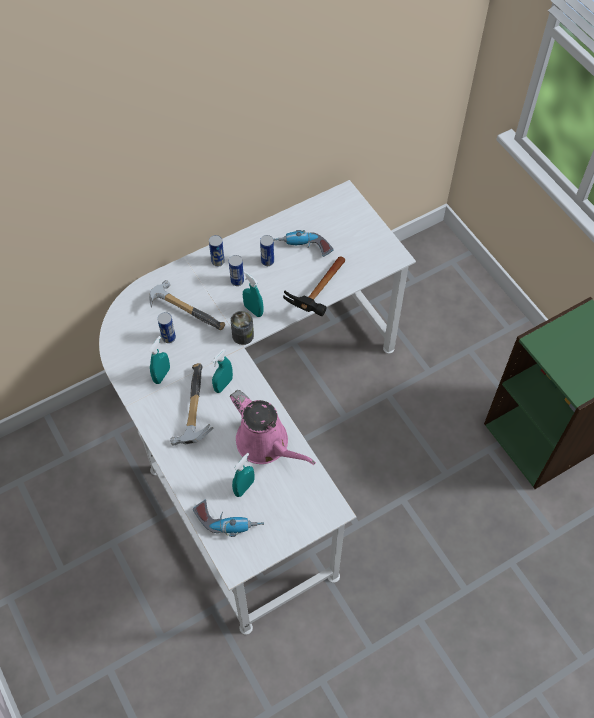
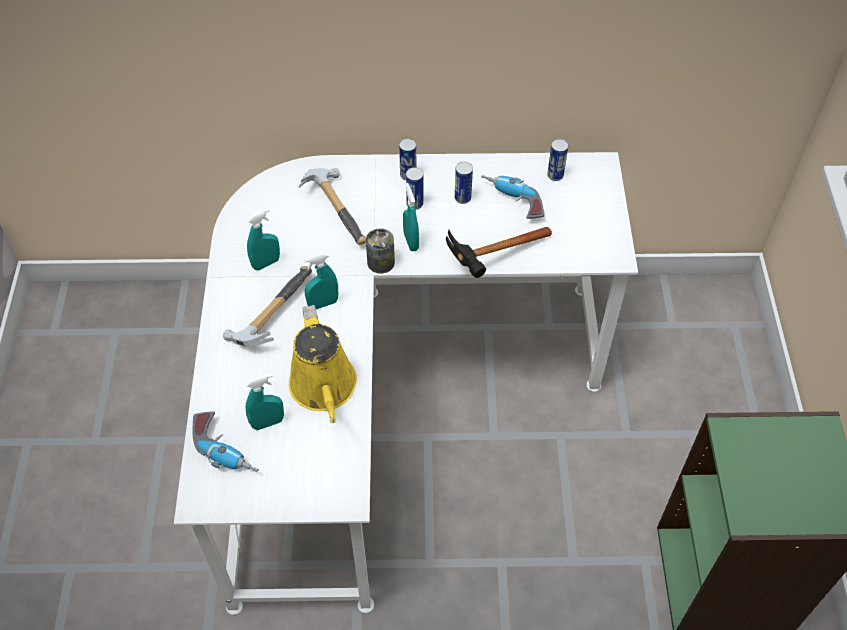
camera: 30 degrees right, 5 degrees down
(168, 338) = (300, 229): can -> can (555, 175)
(266, 444) = (324, 389): pink watering can -> yellow watering can

